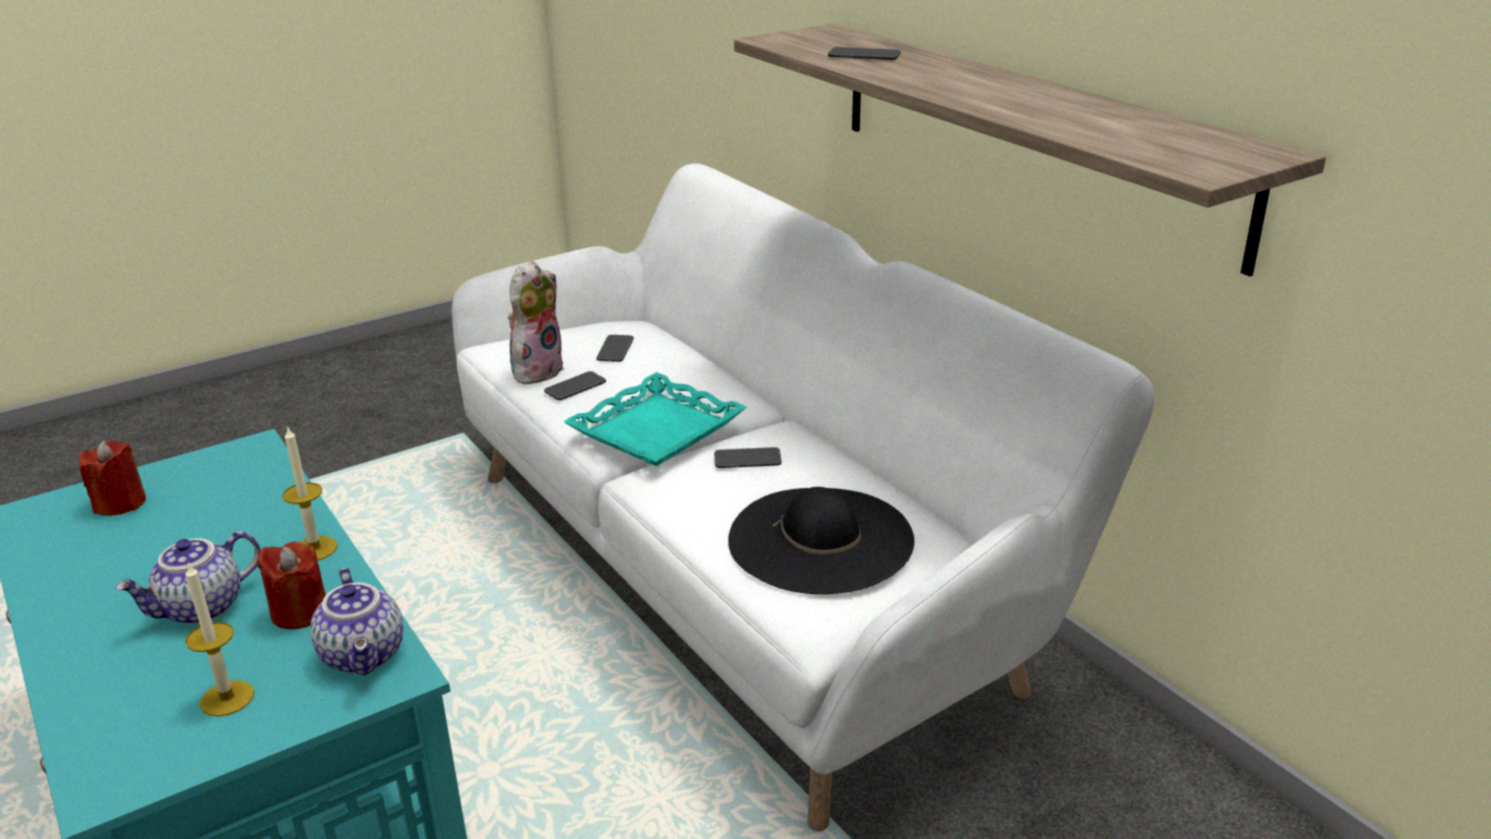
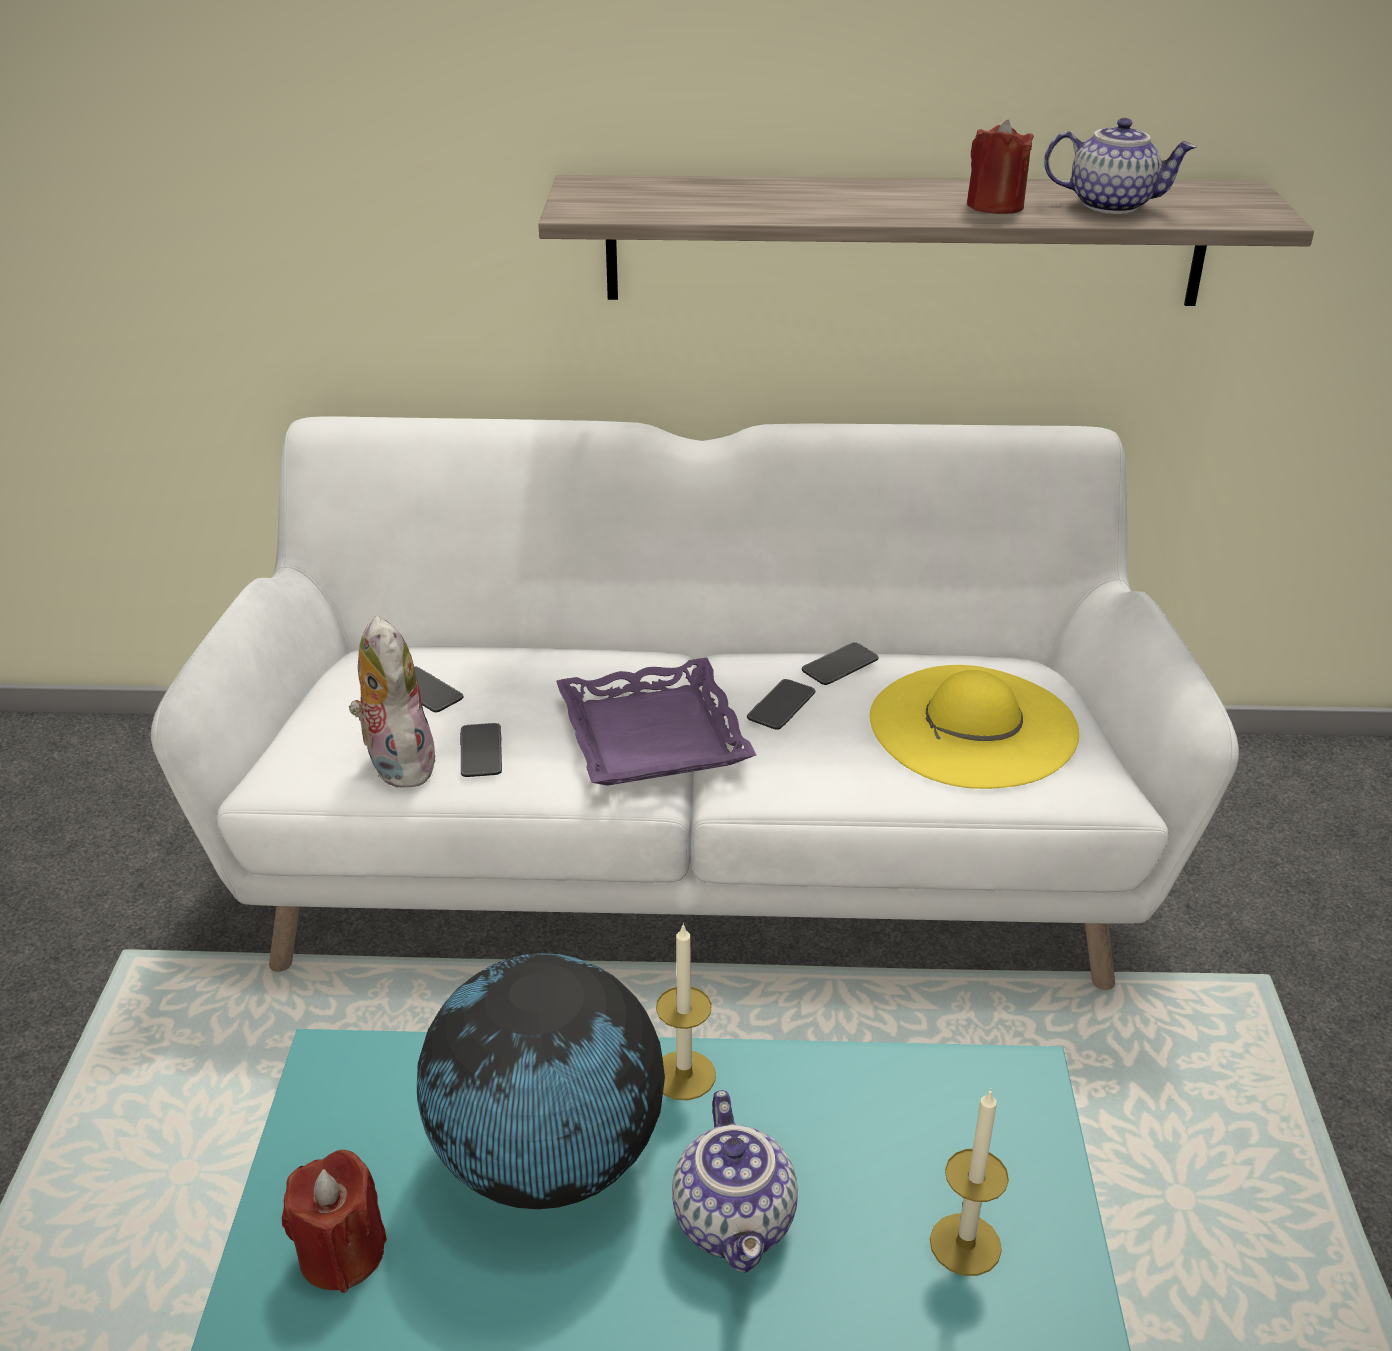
camera: 55 degrees left, 5 degrees up
(218, 532) = (547, 1160): none -> globe
(299, 612) = (824, 1128): red candle -> red candle (995, 206)
(365, 655) = (963, 1096): teapot -> teapot (1112, 205)
(656, 429) = (651, 735): turquoise tray -> purple tray
(821, 539) = (973, 726): black hat -> yellow hat
(864, 55) = (725, 201): phone -> phone (840, 665)

